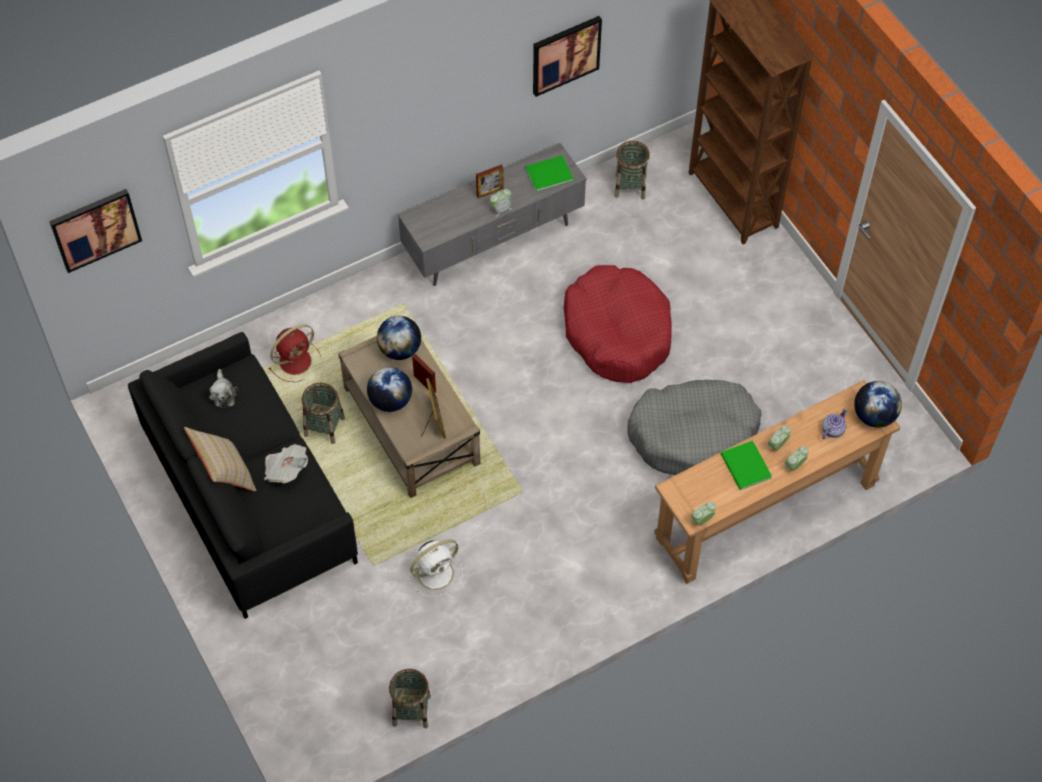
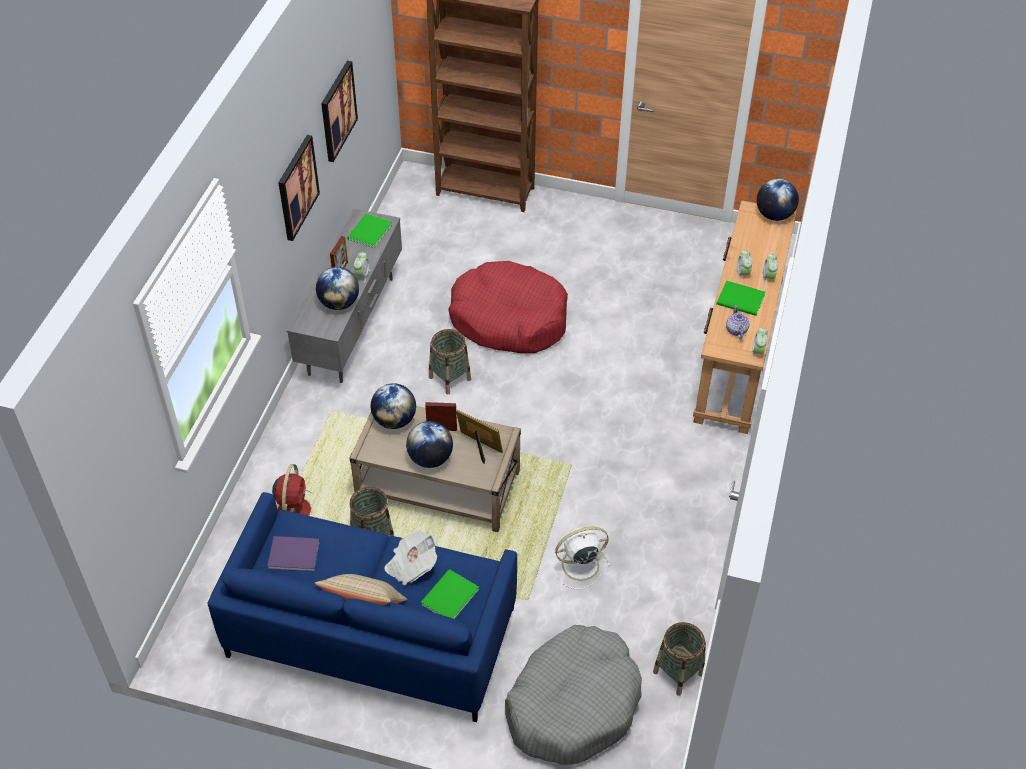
camera: 45 degrees left, 10 degrees down
(95, 229) = (110, 449): picture -> picture (297, 187)
(223, 393) = (292, 553): plush toy -> purple book
(250, 495) = (372, 631): black sofa -> blue sofa
(283, 513) = (447, 597): none -> green book
(437, 572) = (578, 565): white fan -> white fan turned 120 degrees counterclockwise
(458, 220) = (339, 303): none -> globe
(630, 186) = (406, 228): basket -> basket (449, 378)
(693, 435) = (636, 343): grey dog bed -> grey dog bed (573, 704)
(832, 430) = (762, 240): teapot -> teapot (736, 330)

